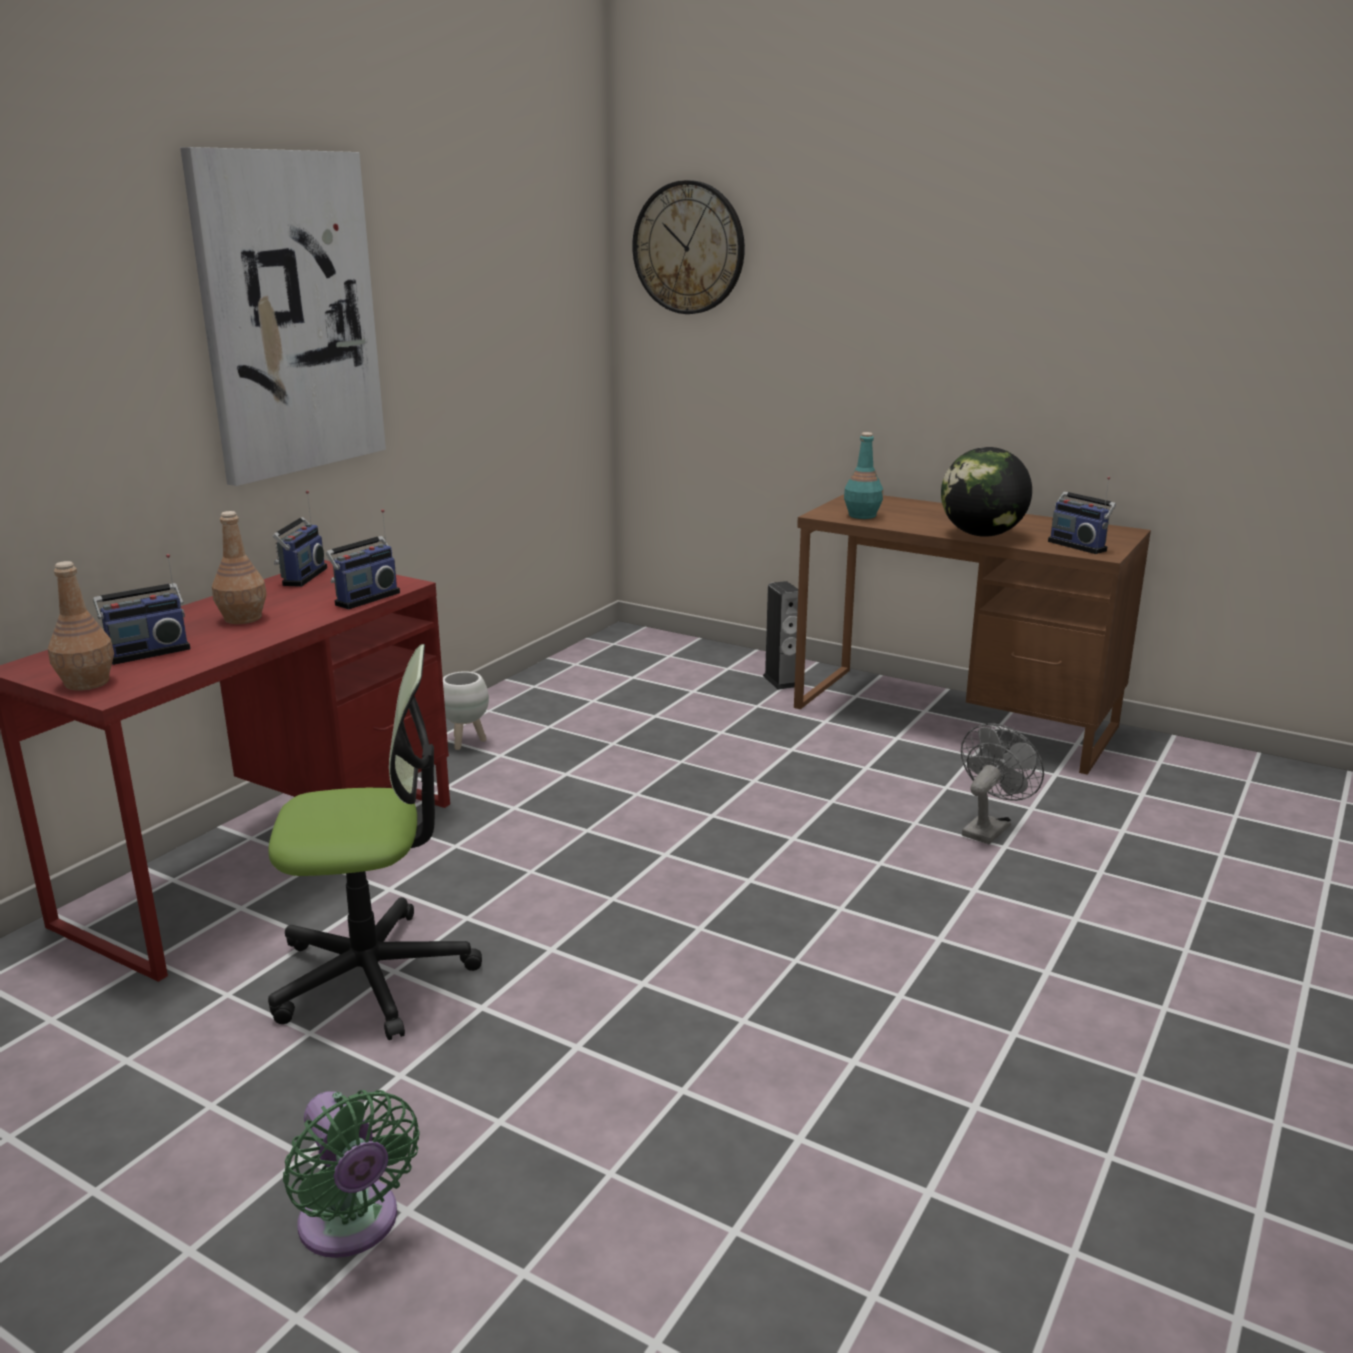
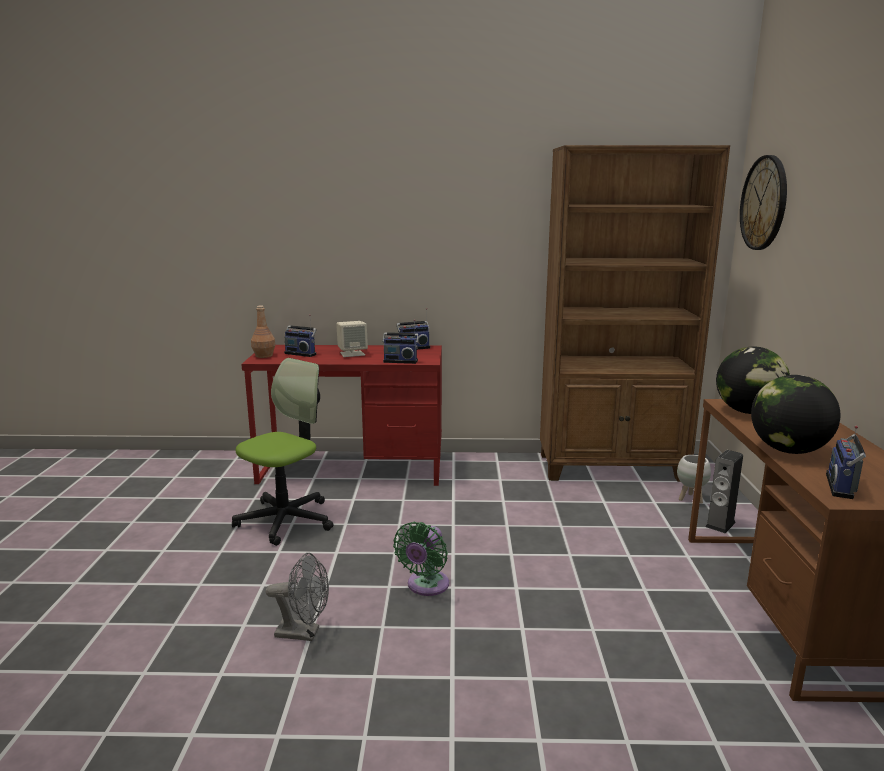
camera: 60 degrees right, 5 degrees down
(242, 618) = (352, 354): brown bottle -> beige speaker
(289, 314) = (445, 223): picture -> none
(352, 1226) = (125, 575): green fan -> green fan (426, 586)
(373, 975) = (285, 520): office chair -> office chair turned 105 degrees counterclockwise
(466, 742) = (501, 468): white planter -> white planter (690, 499)
(576, 678) = (612, 468): none -> brown bookcase
(862, 515) = (748, 412): turquoise bottle -> globe
(989, 827) = (627, 665): grey fan -> grey fan (304, 633)

